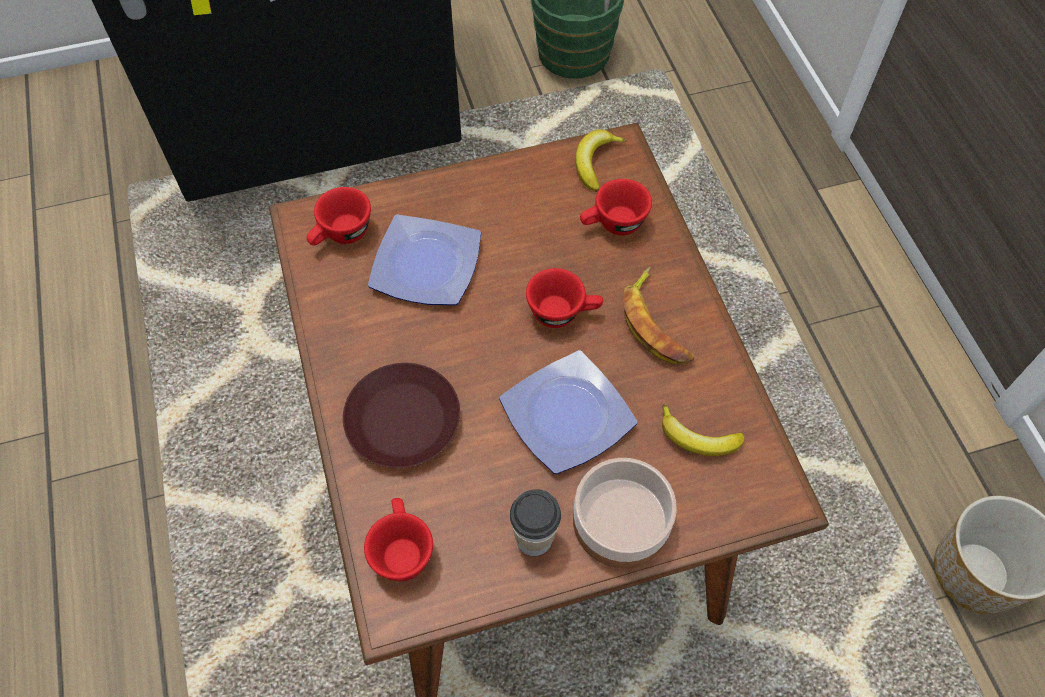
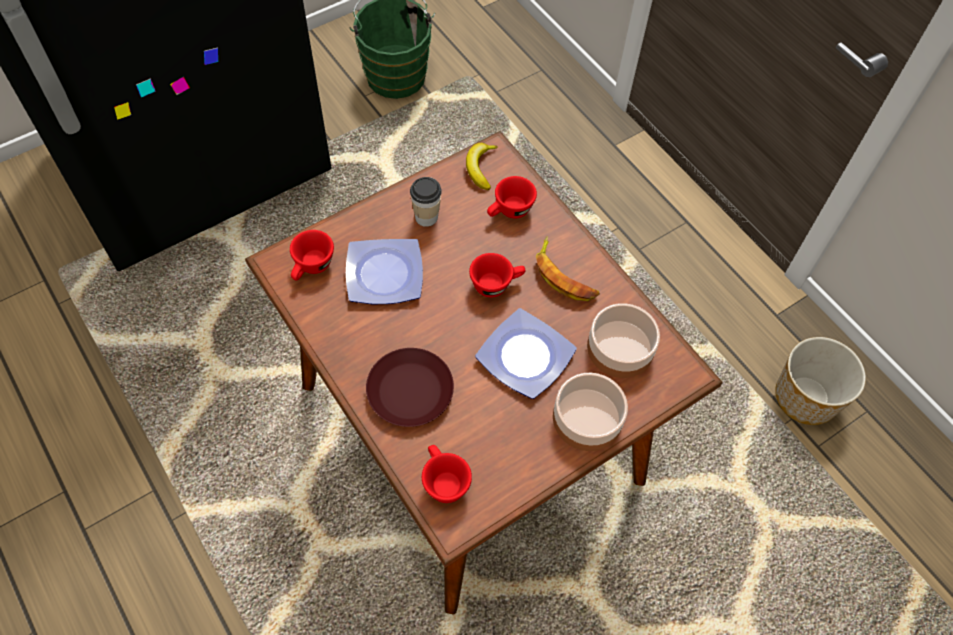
camera: 20 degrees left, 0 degrees up
(534, 538) = (532, 447): cup -> cup (426, 217)
(697, 438) = (619, 348): banana -> bowl

